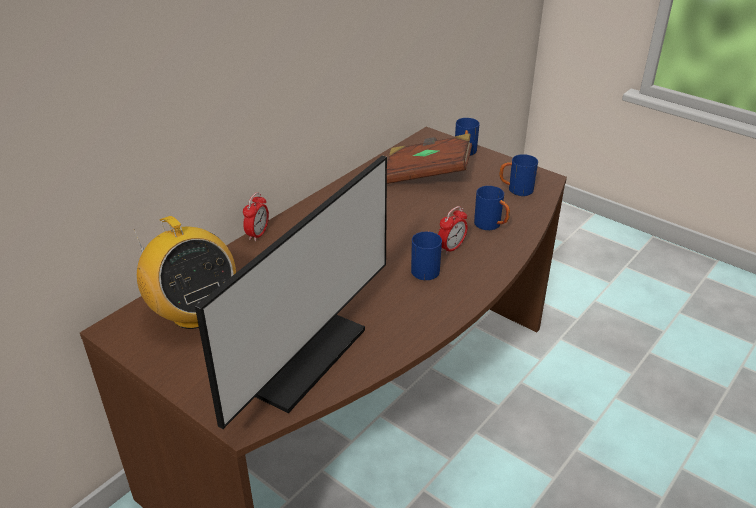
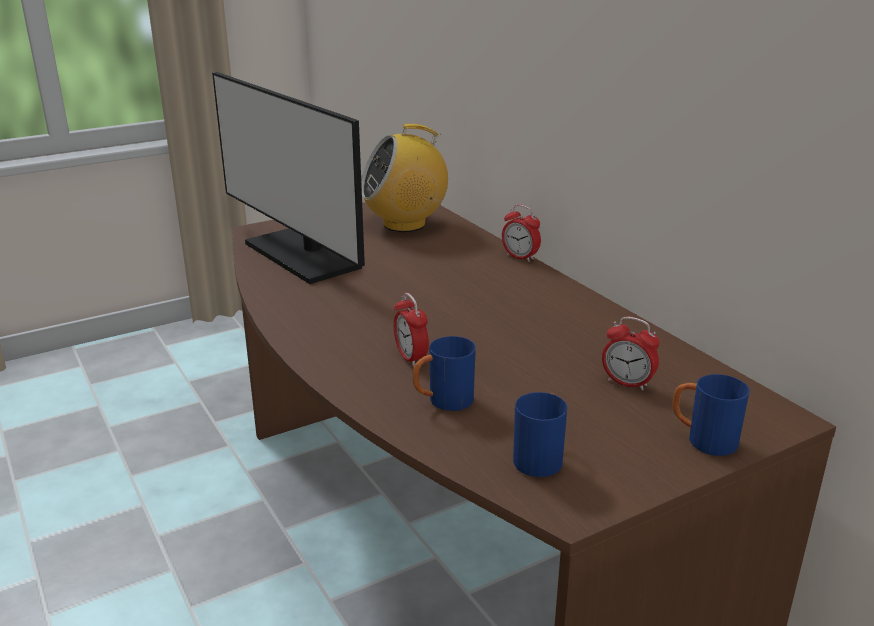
camera: 110 degrees right, 10 degrees down
(425, 268) = (382, 332): blue mug -> none
(426, 175) = (627, 383): brown book -> alarm clock

